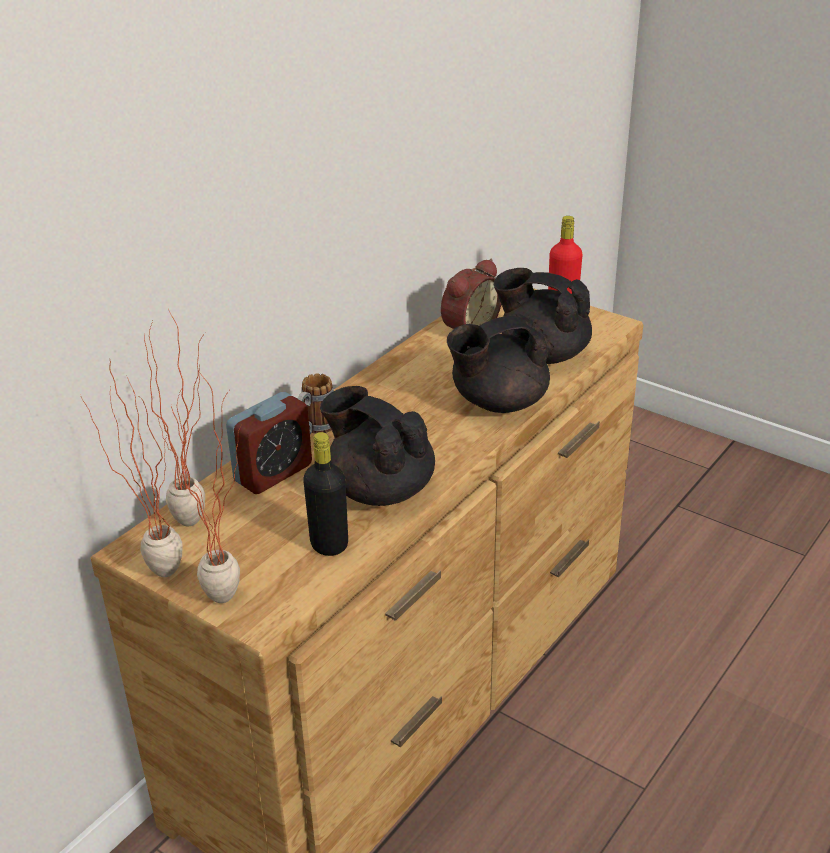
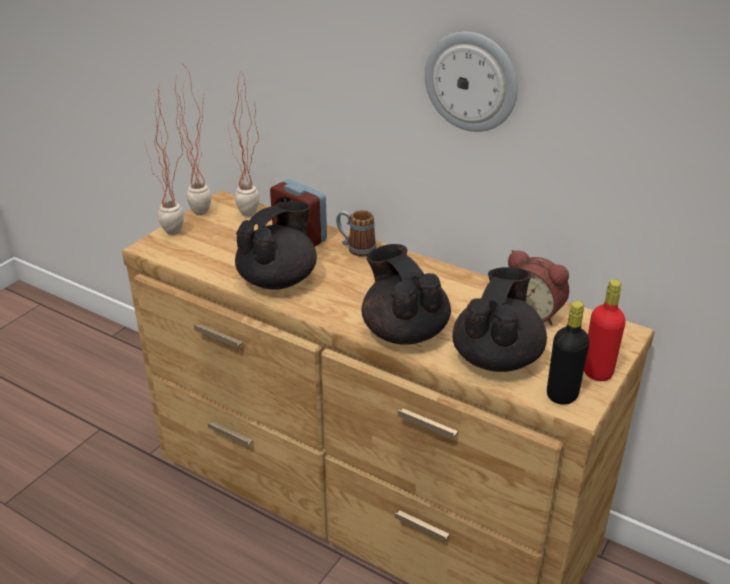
camera: 85 degrees right, 0 degrees up
(329, 545) = (217, 264): black bottle -> black bottle (562, 395)
(346, 152) = (471, 81): none -> wall clock

